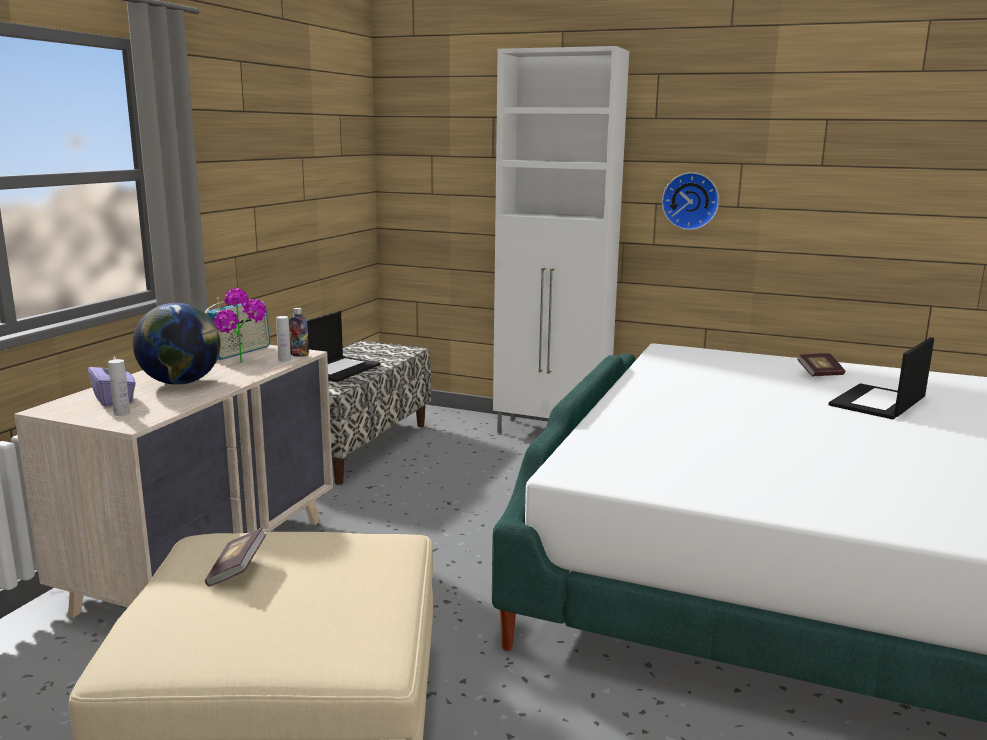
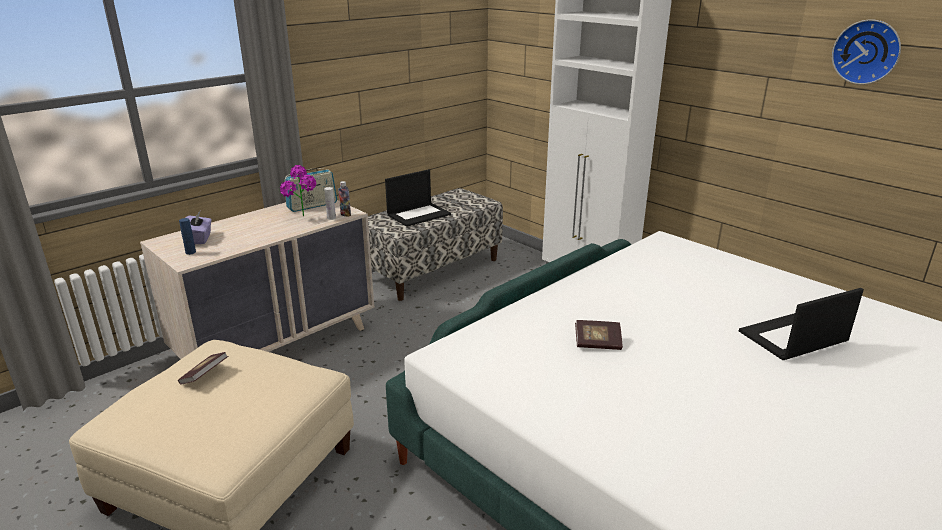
camera: 25 degrees right, 10 degrees up
(122, 413) = (190, 252): white bottle -> blue bottle
(181, 382) = (250, 230): globe -> none
(690, 201) = (719, 107): wall clock -> wall clock (867, 52)
(820, 374) = (776, 293): book -> book (597, 343)

